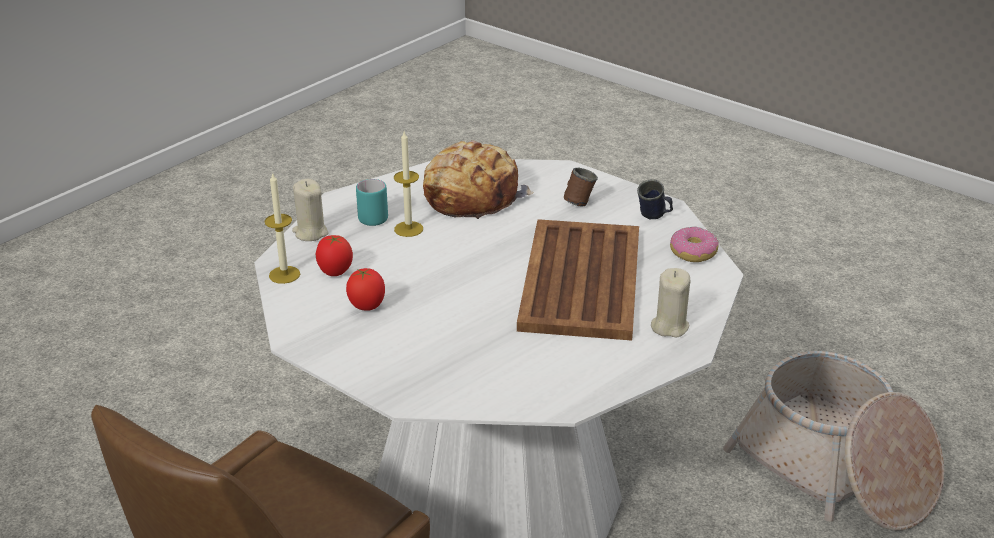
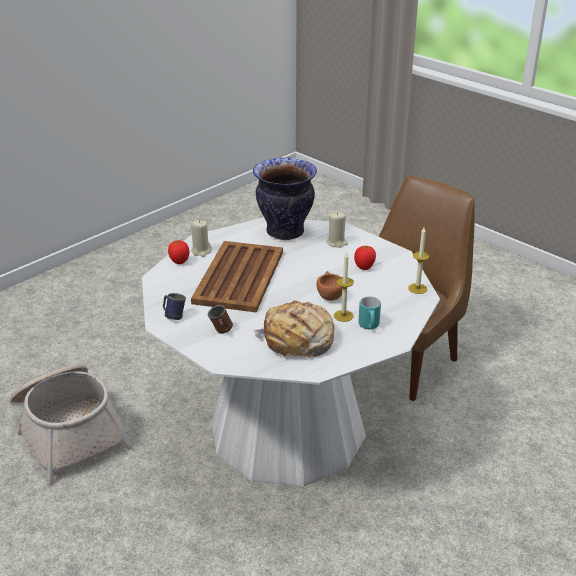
camera: 175 degrees left, 0 degrees up
(310, 233) = (410, 316): beige candle -> beige candle (336, 242)
(335, 273) = (386, 288): tomato -> tomato (179, 262)
(429, 258) = (329, 295): none -> brown cup
(519, 380) = (285, 232): none -> vase
(692, 252) = (163, 290): donut -> none

